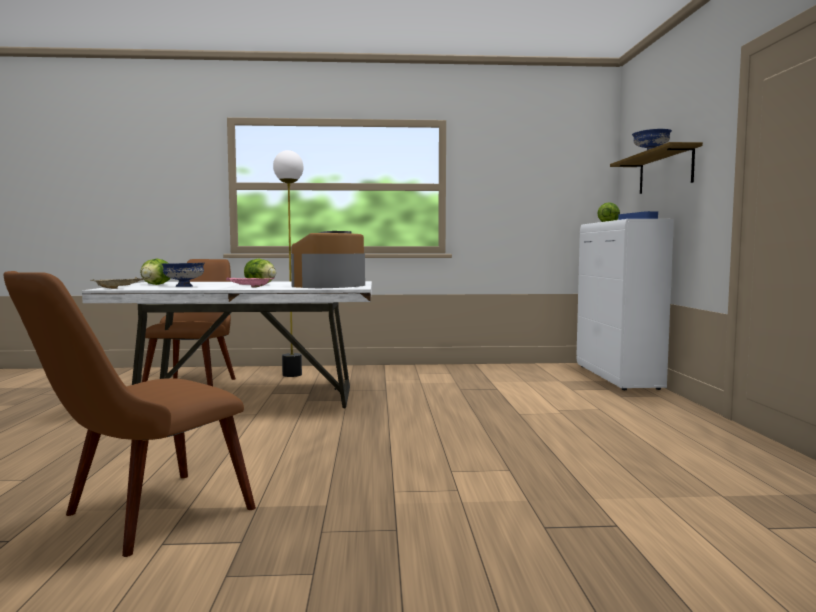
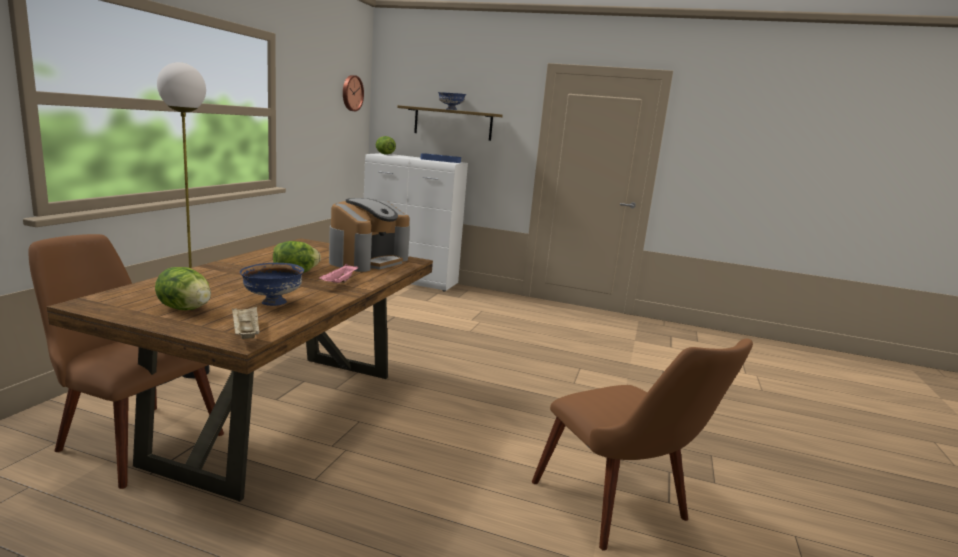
camera: 70 degrees left, 10 degrees up
(250, 398) = (283, 414): white dining table -> brown dining table
(330, 286) = (368, 260): coffee machine -> coffee machine turned 120 degrees counterclockwise
(574, 162) = (351, 93): none -> wall clock

